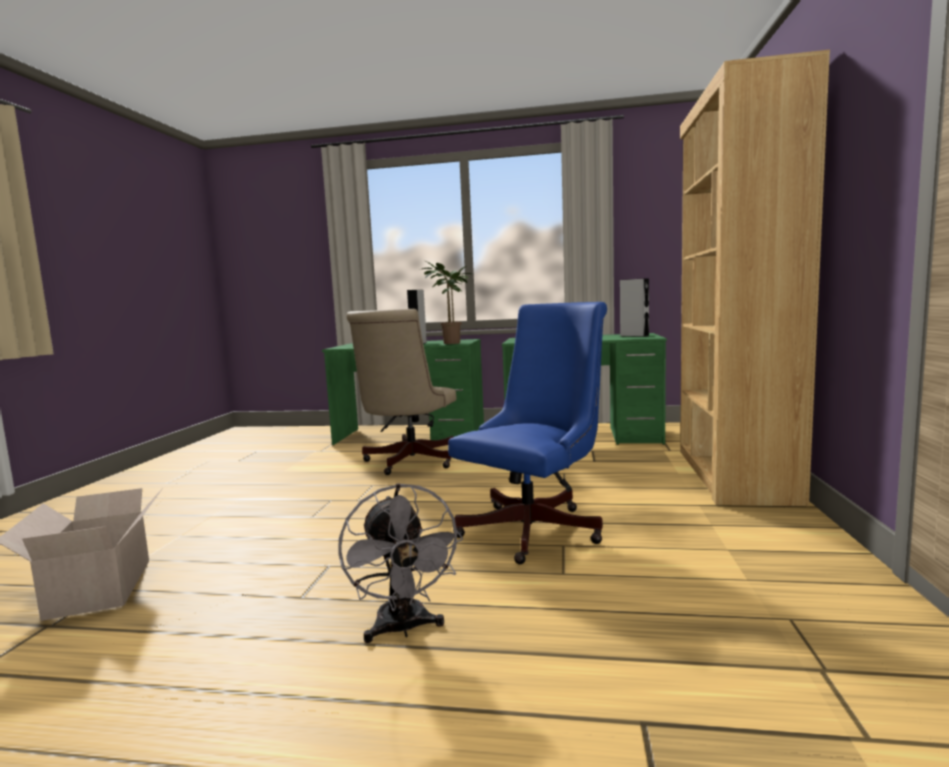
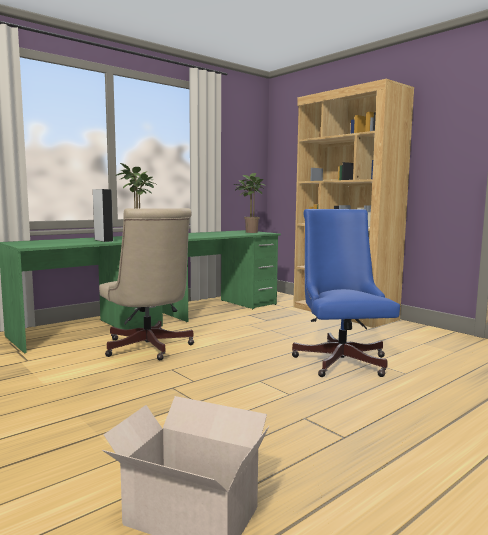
camera: 50 degrees left, 0 degrees up
(403, 629) = (425, 421): grey fan -> none
(634, 336) = (249, 232): grey speaker -> potted plant

